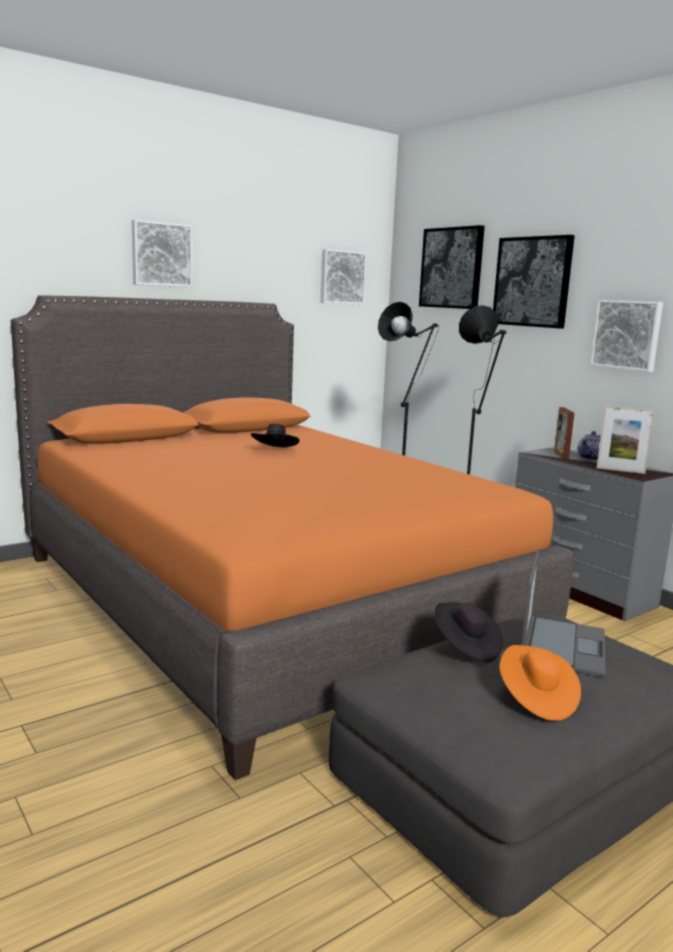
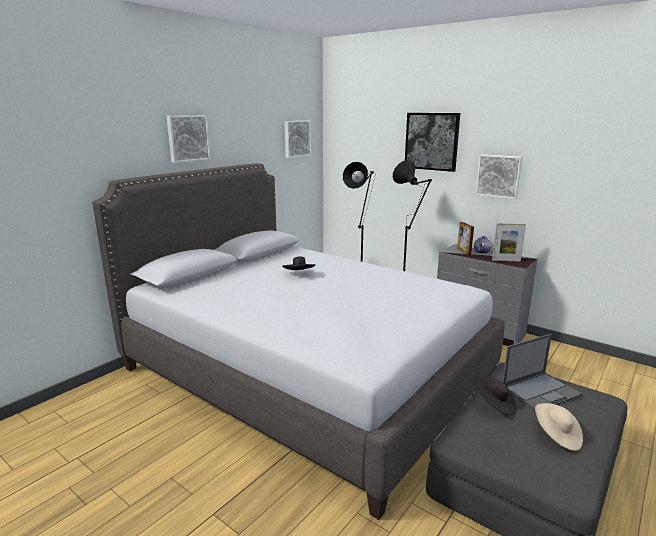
camera: 15 degrees left, 5 degrees up
(263, 600) = (305, 373): orange bed -> grey bed
(452, 268) = (371, 130): picture -> none
(536, 699) = (557, 436): orange hat -> beige hat
(563, 645) = (541, 391): laptop -> laptop turned 60 degrees clockwise

